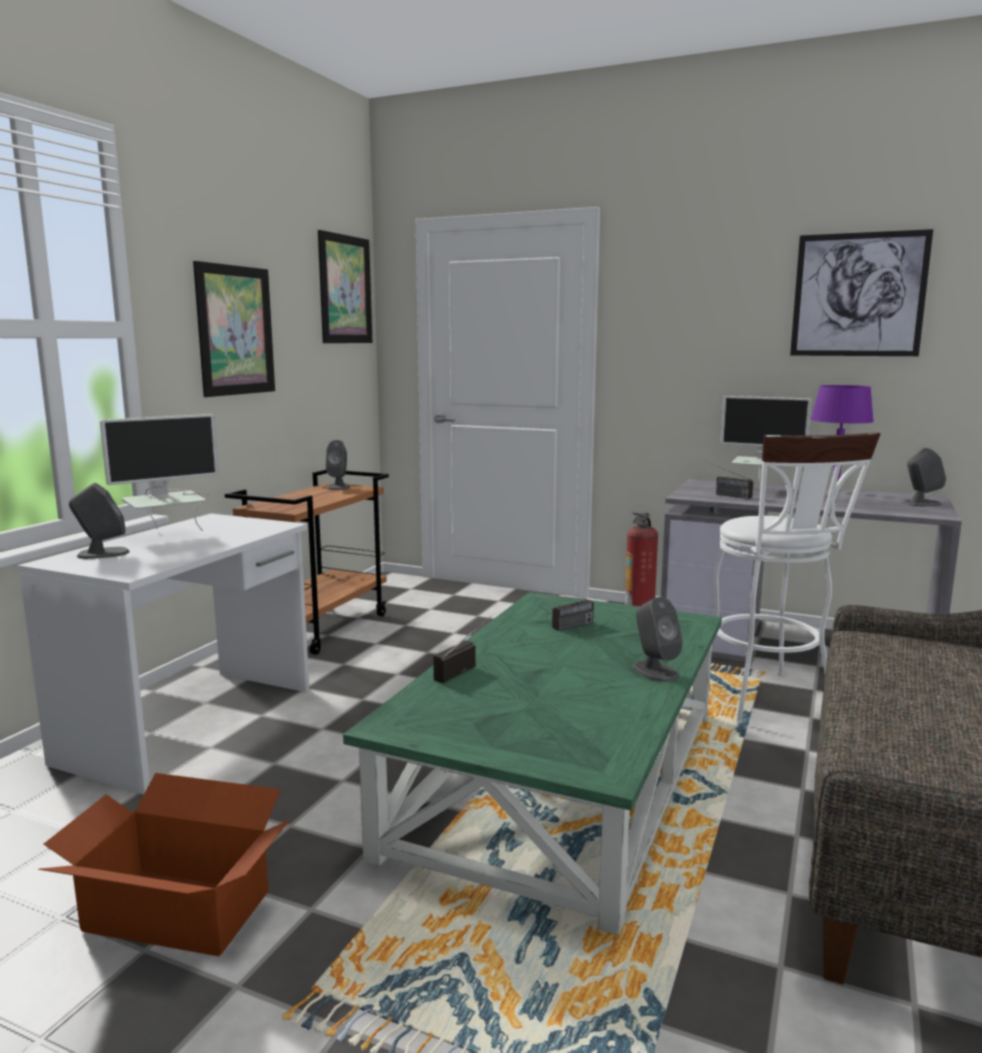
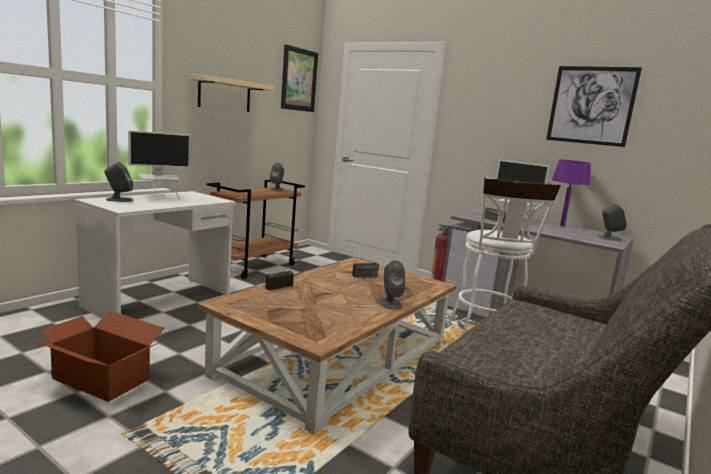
camera: 10 degrees right, 0 degrees up
(235, 330) = (224, 94): picture -> beige shelf
(564, 779) = (337, 359): green coffee table -> brown coffee table

